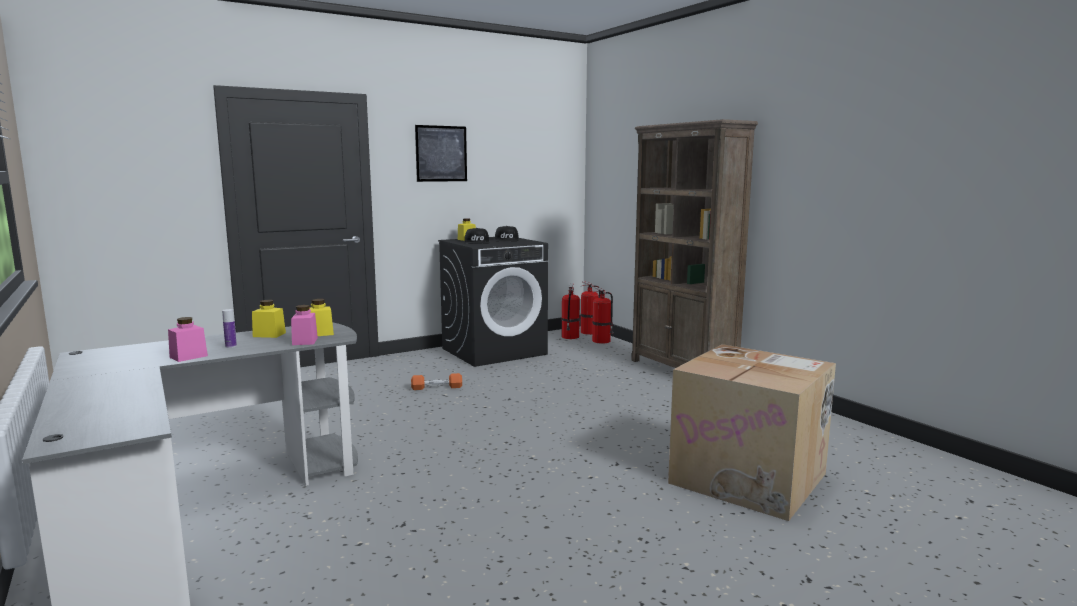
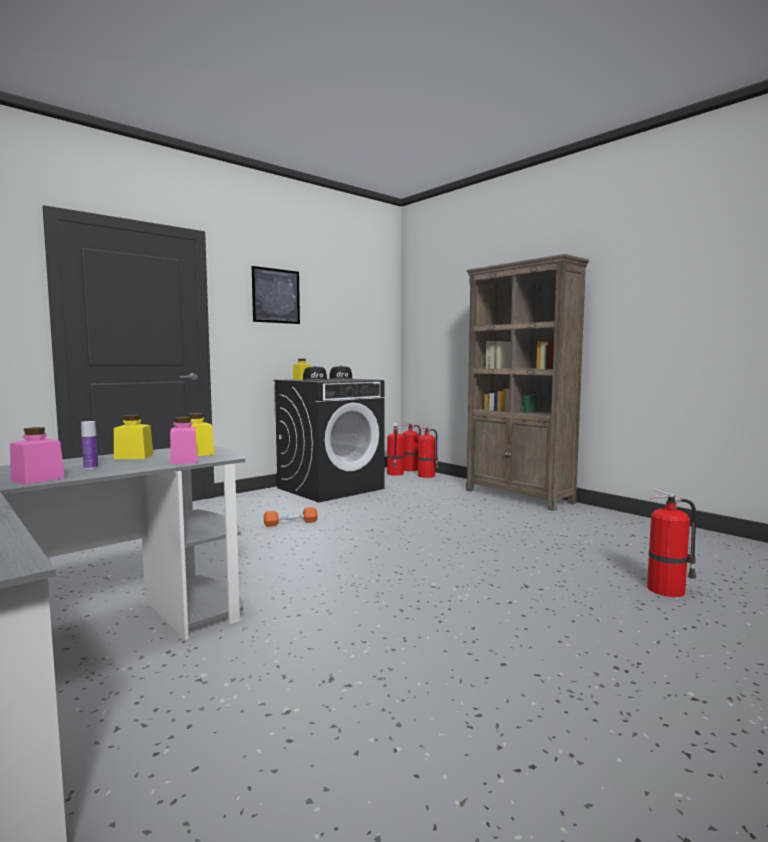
camera: 10 degrees left, 5 degrees down
(750, 478) = (668, 590): cardboard box -> fire extinguisher

